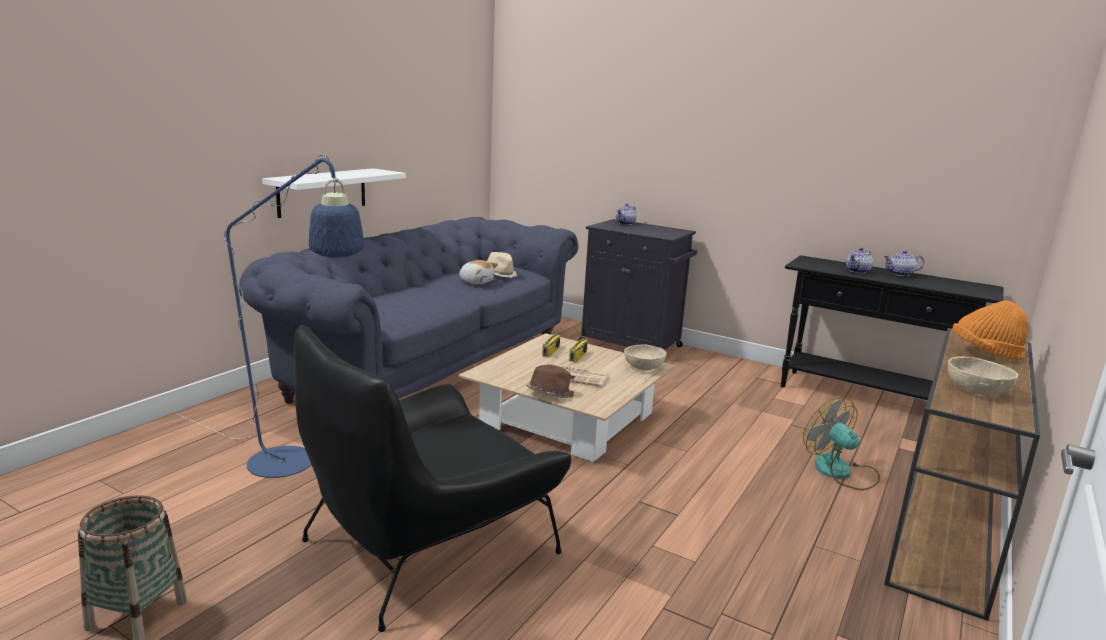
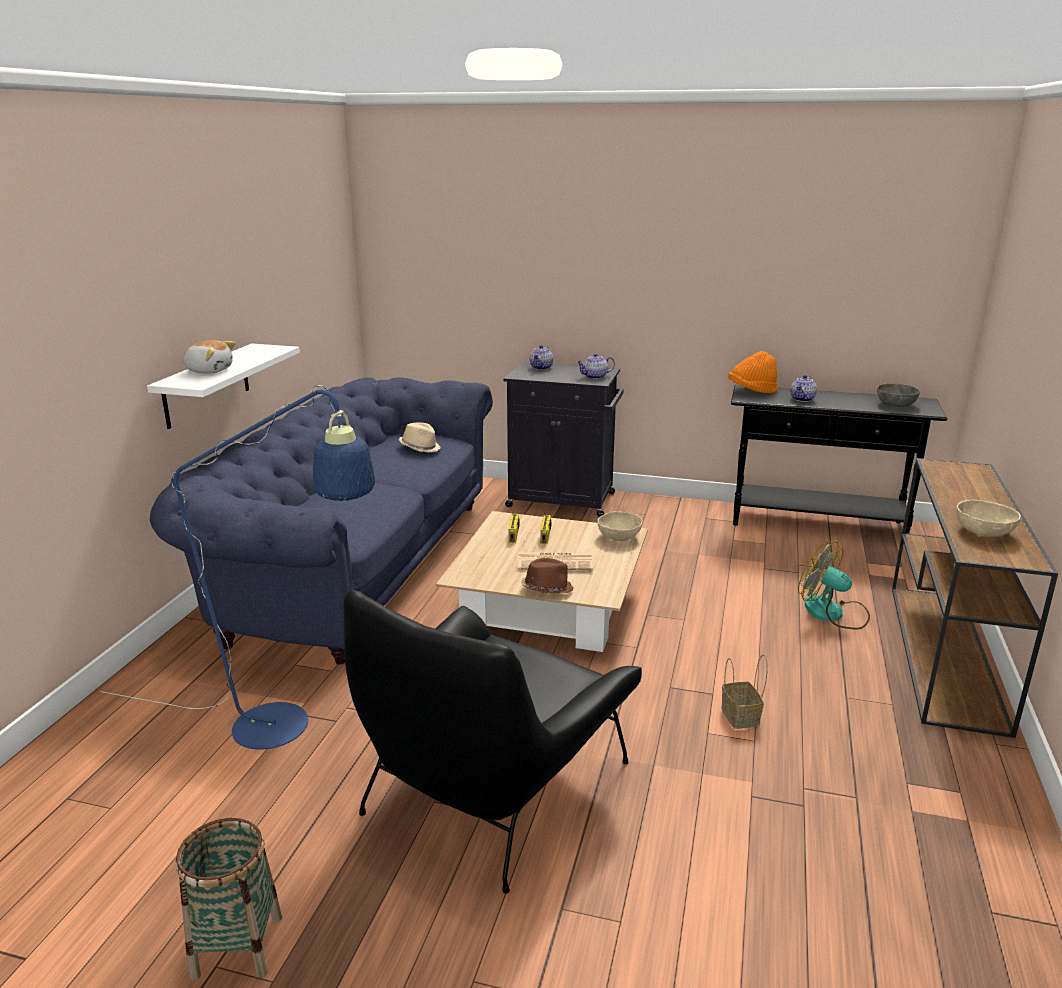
camera: 15 degrees left, 5 degrees up
(476, 282) = (402, 463): plush toy -> plush toy (209, 370)
(694, 539) = (741, 717): none -> basket
(900, 274) = (841, 397): teapot -> teapot (595, 377)
(953, 285) = (896, 404): none -> grey bowl
(985, 353) = (964, 485): orange hat -> orange hat (751, 391)

